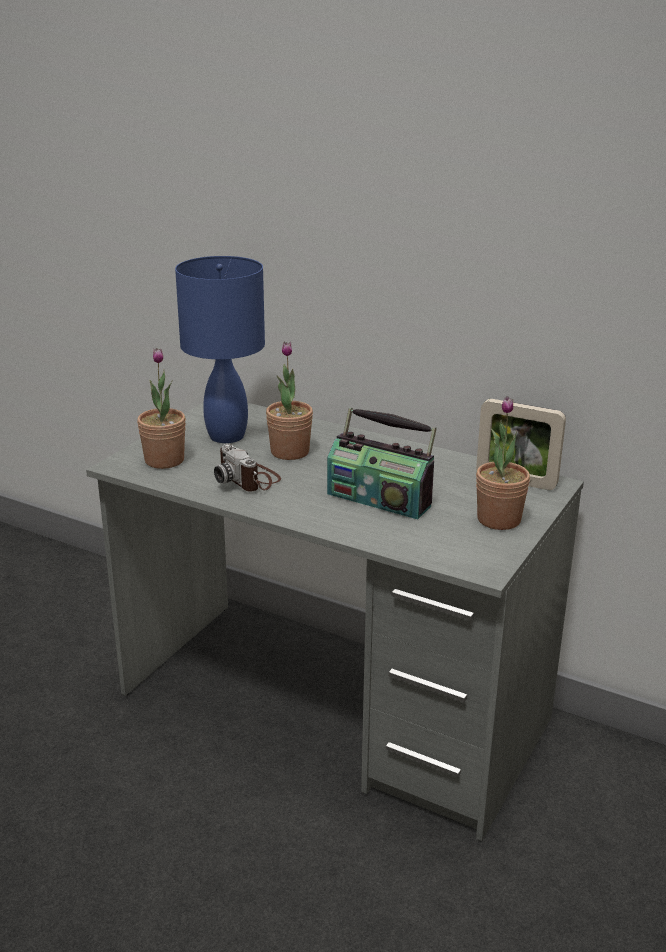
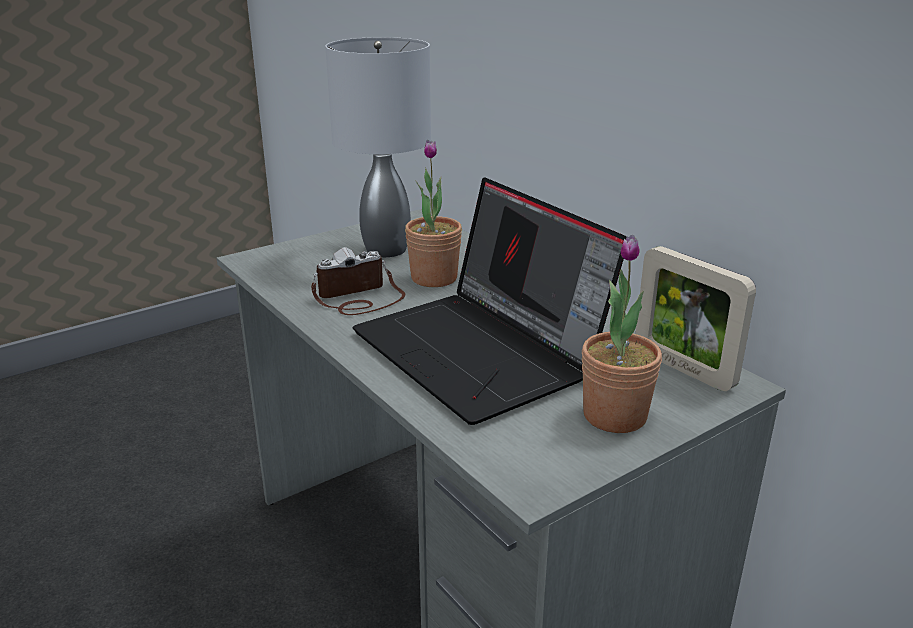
camera: 25 degrees right, 0 degrees up
(164, 460) = (297, 262): potted plant -> none
(227, 435) = (387, 249): blue table lamp -> grey table lamp
(248, 479) = (359, 298): camera -> camera turned 75 degrees clockwise
(380, 498) = (483, 352): radio -> laptop

